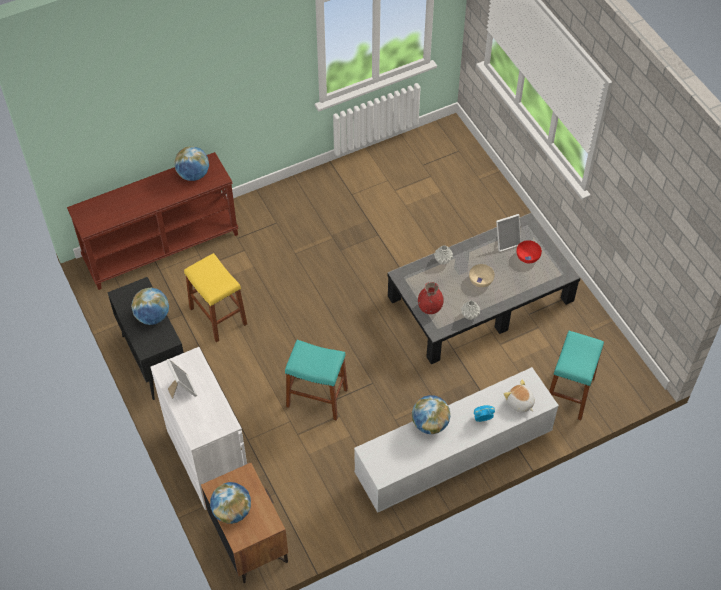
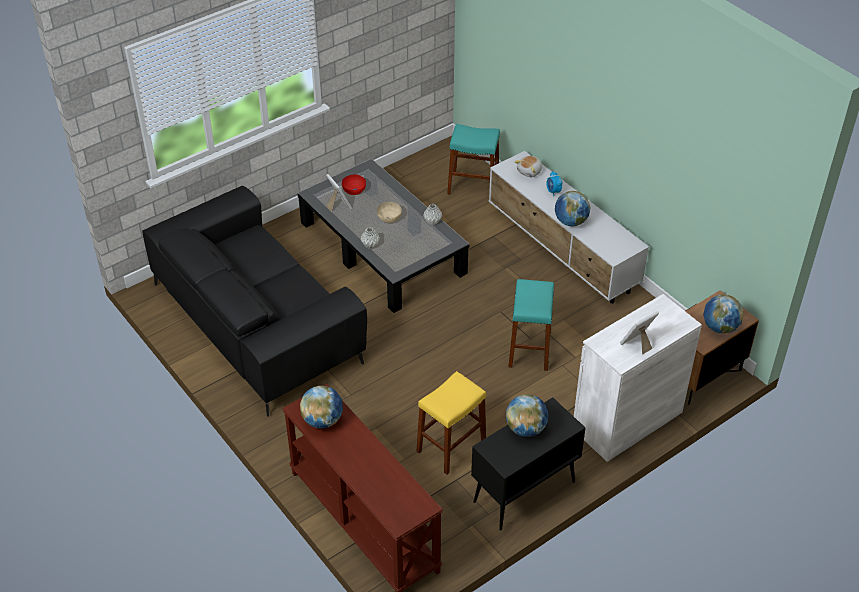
camera: 100 degrees left, 10 degrees down
(396, 196) = (257, 322): none -> black sofa
(429, 307) = (430, 249): red vase -> none

